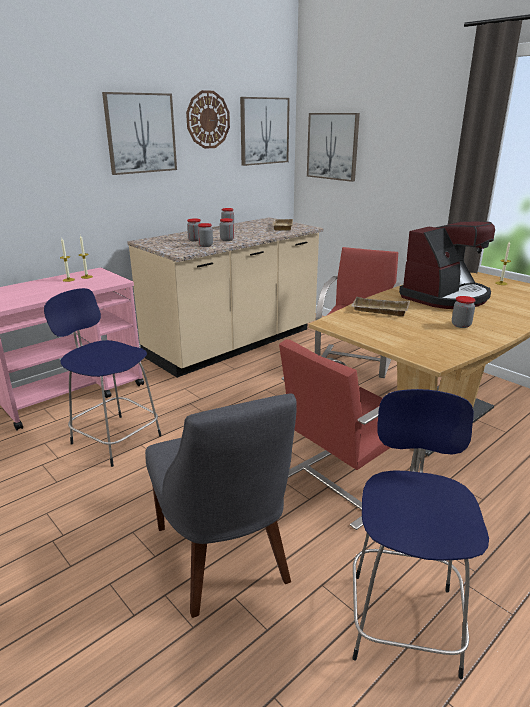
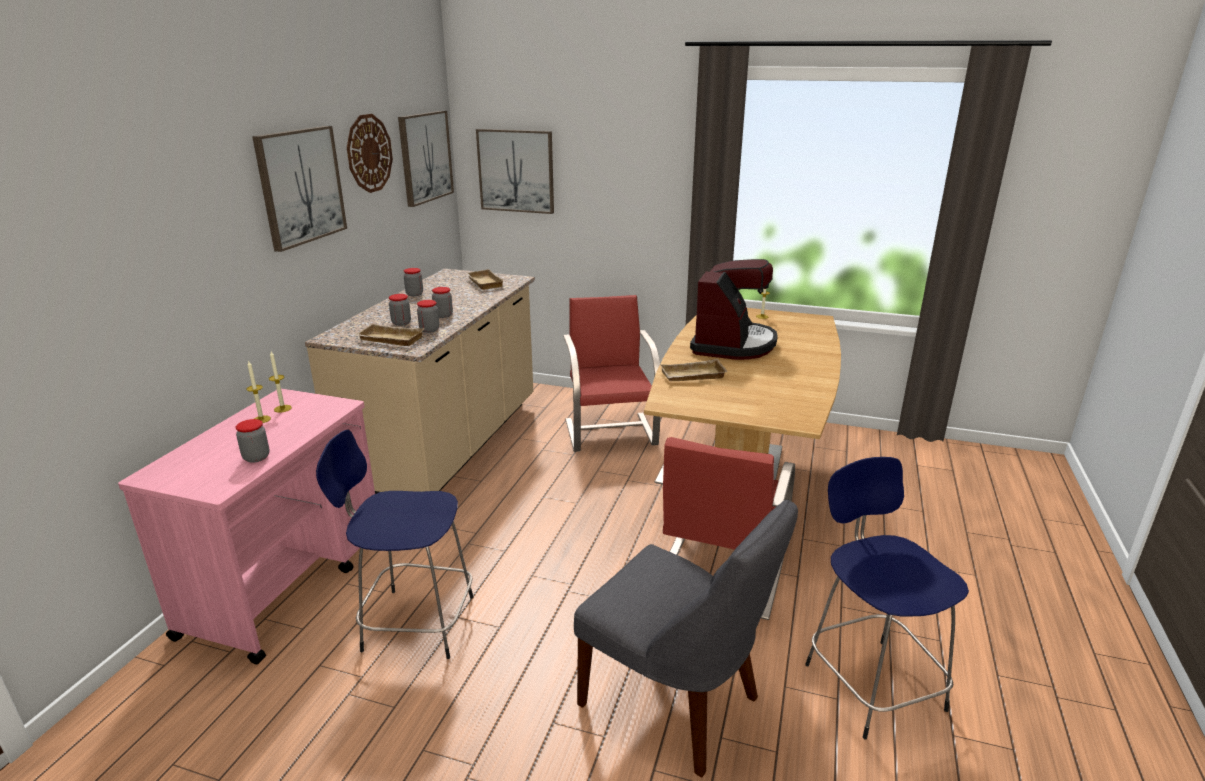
camera: 30 degrees left, 0 degrees up
(173, 247) = (389, 340): none -> beige tray
(461, 325) = (781, 376): jar -> jar (256, 457)

